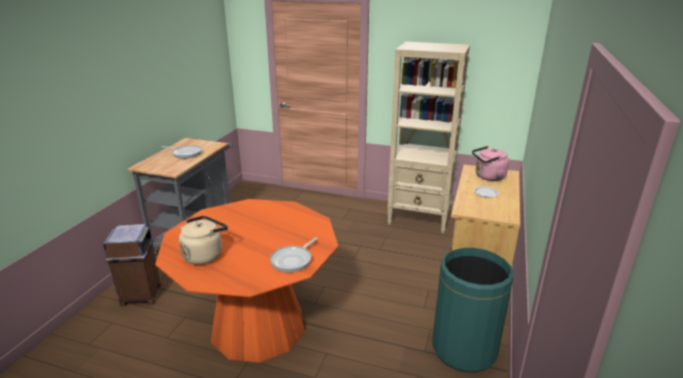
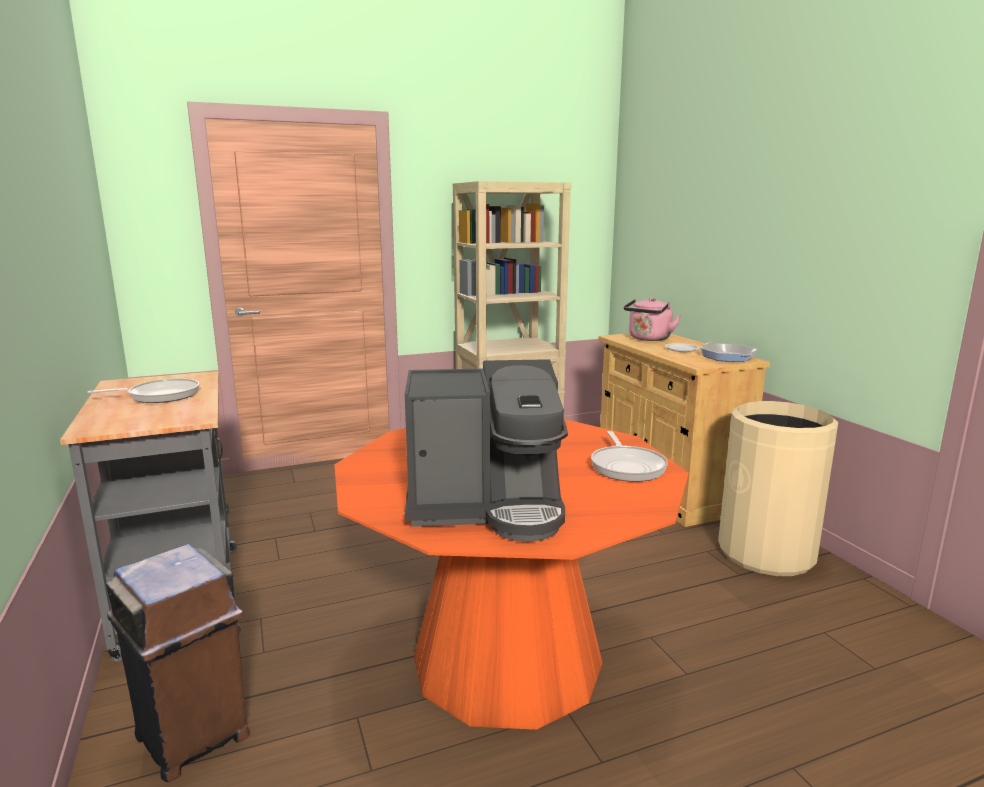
camera: 40 degrees left, 10 degrees down
(205, 254) = (488, 507): beige kettle -> coffee machine
(464, 349) = (766, 553): green trash can -> beige trash can
(500, 210) = (727, 356): none -> frying pan

